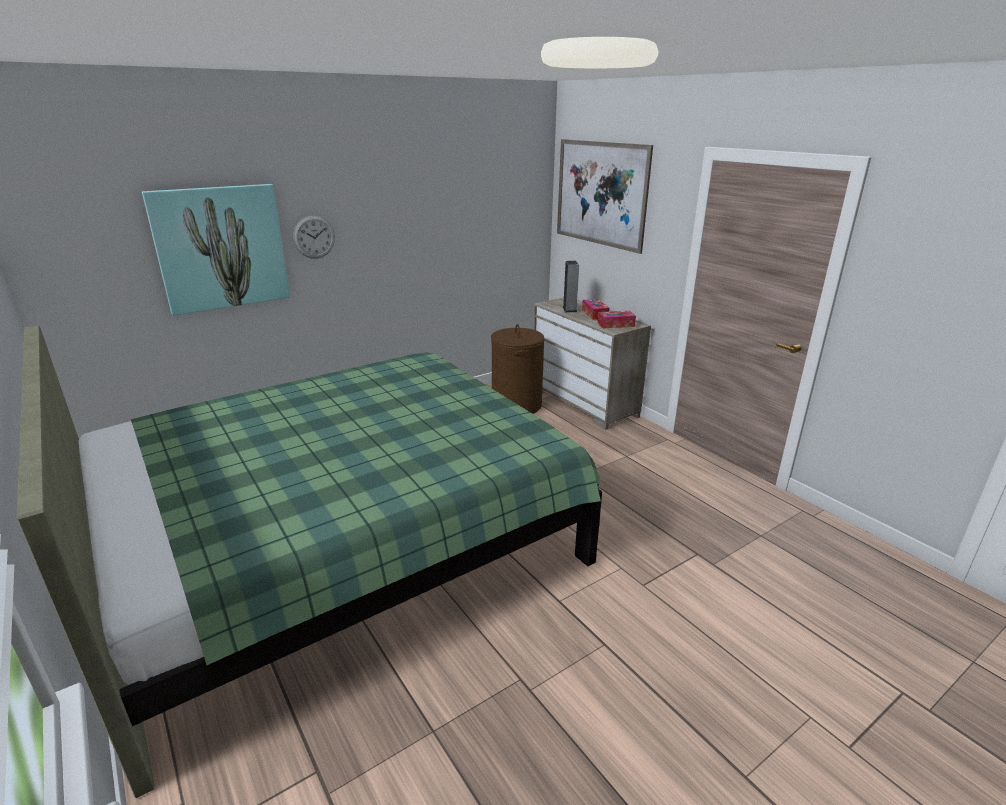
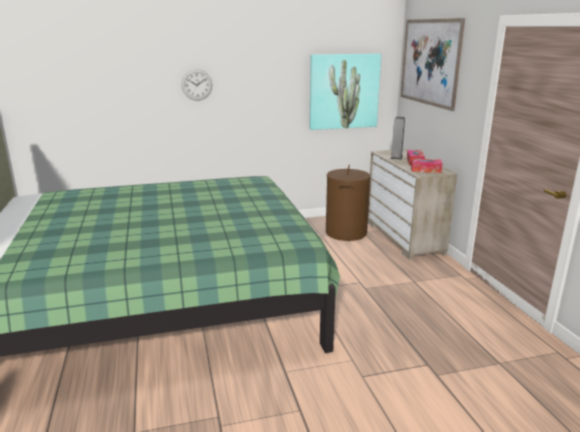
camera: 20 degrees right, 5 degrees down
(221, 248) = (130, 87): picture -> picture (343, 91)

